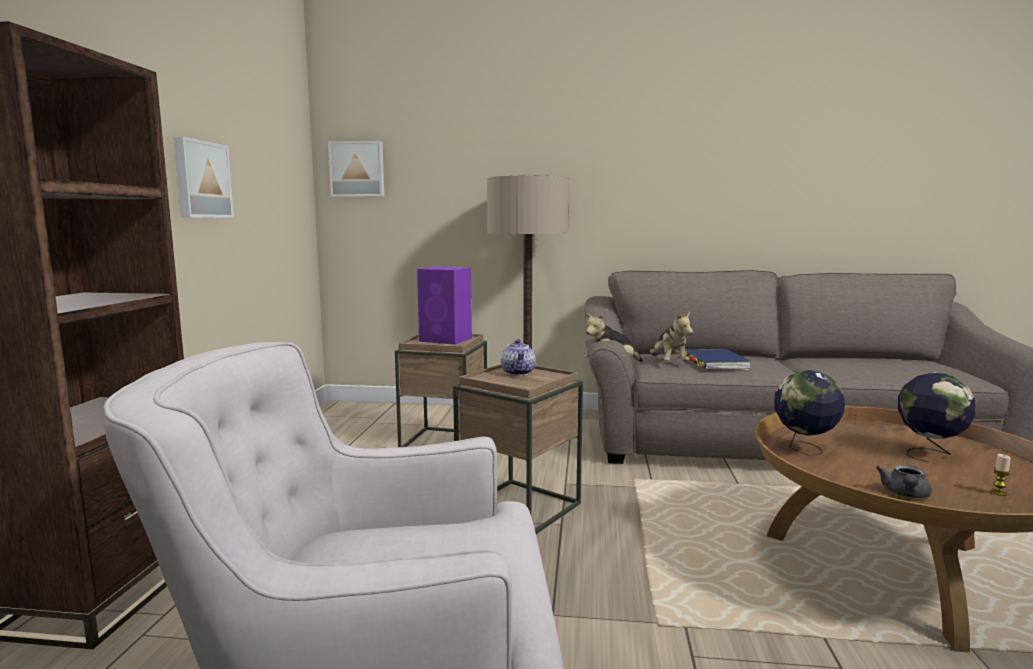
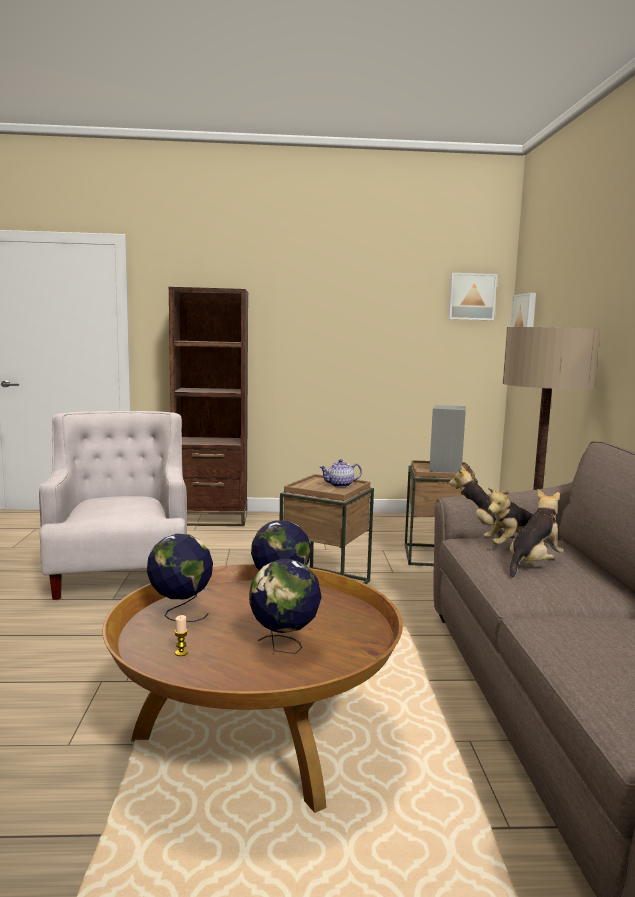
camera: 80 degrees right, 0 degrees up
(201, 180) = (352, 334): picture -> picture (471, 296)
(447, 340) = (445, 469): purple speaker -> grey speaker
(715, 363) = (533, 564): blue book -> plush toy
(905, 495) = (180, 613): grey teapot -> globe

